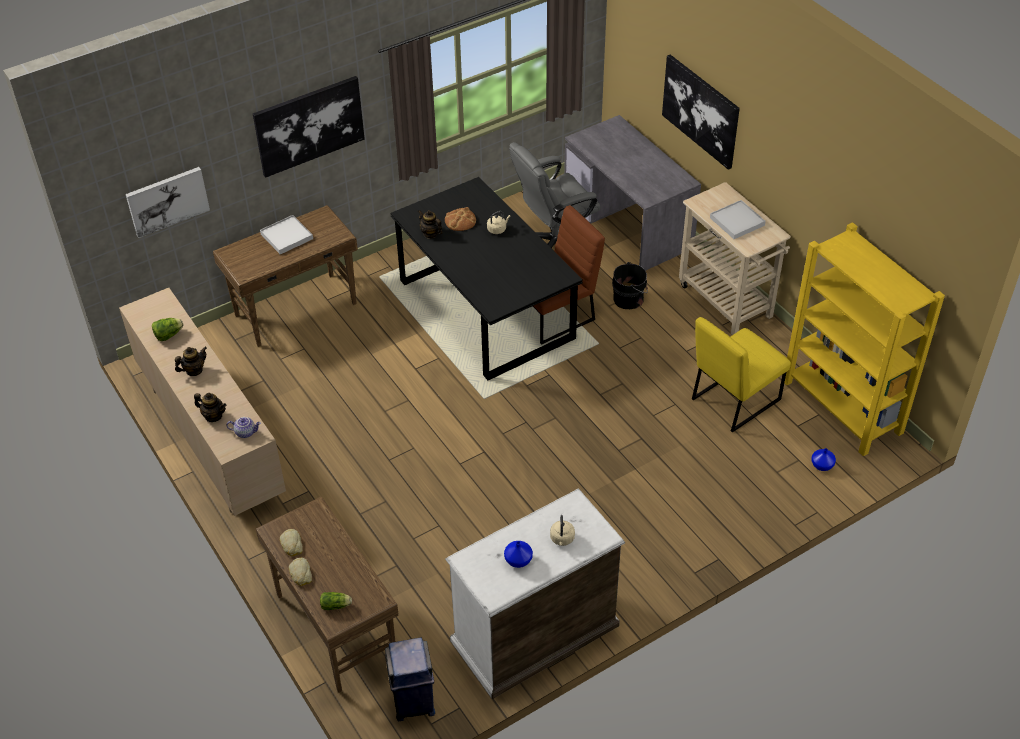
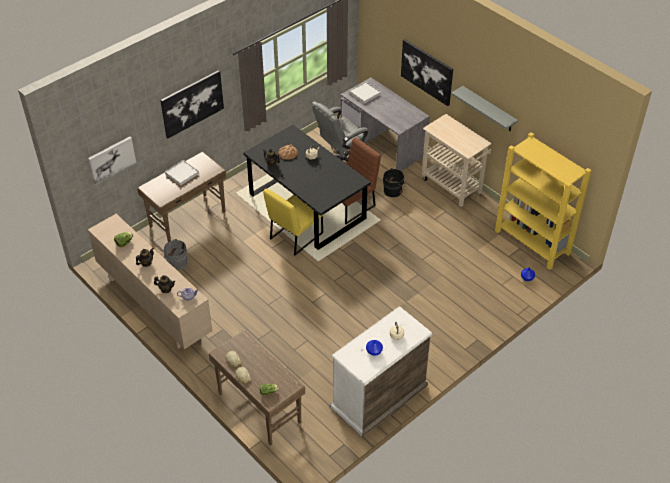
camera: 10 degrees left, 0 degrees up
(261, 375) = (176, 262): none -> grey bucket
(413, 702) = (316, 445): blue trash can -> none
(733, 400) = (468, 245): yellow chair -> yellow chair (295, 236)
(737, 221) = (458, 137): white tray -> white tray (365, 94)
(790, 179) = (488, 109): none -> grey shelf

